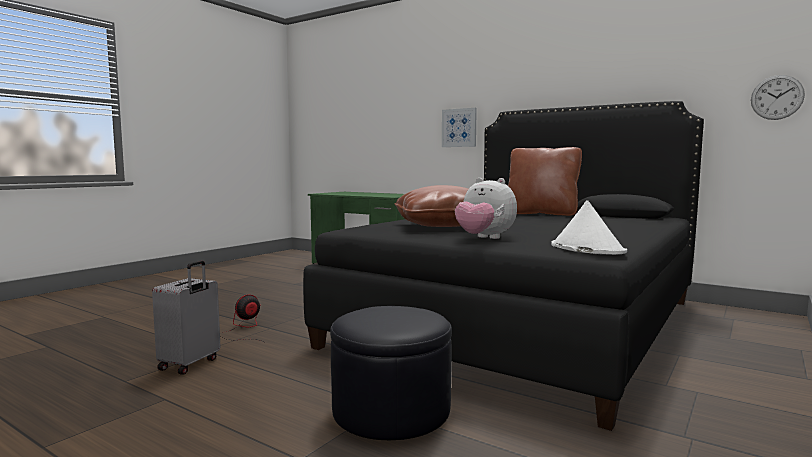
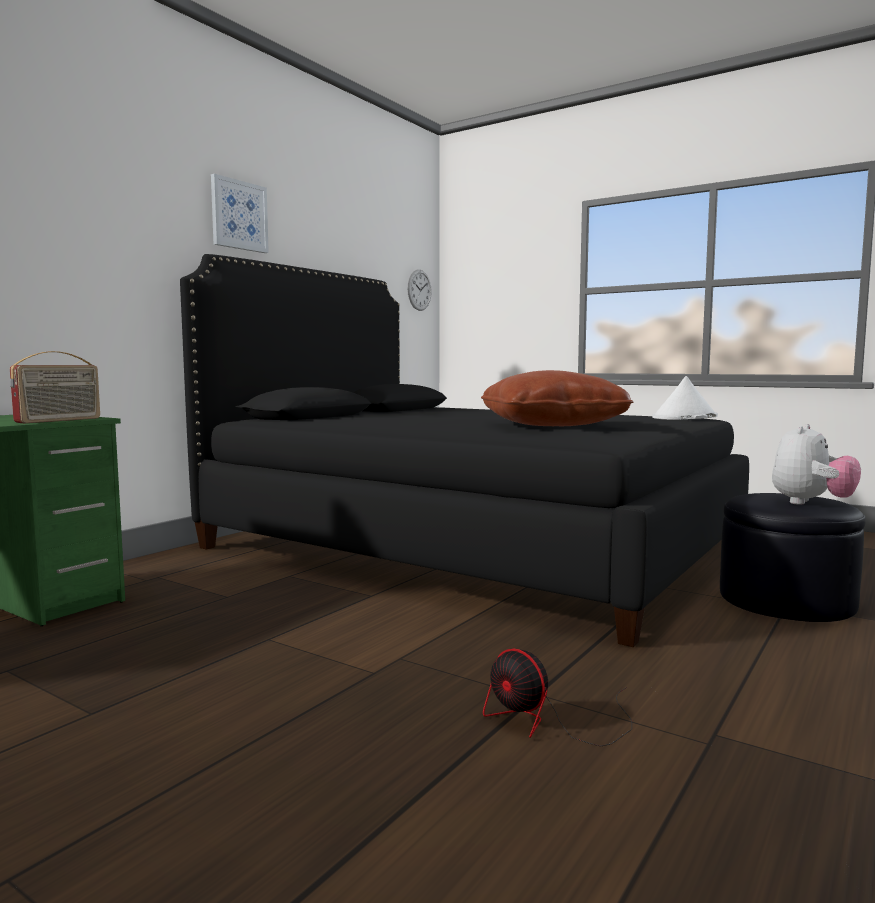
camera: 90 degrees left, 0 degrees up
(190, 364) = (792, 741): grey suitcase -> none
(380, 196) = (59, 420): none -> radio
(459, 128) = (105, 268): picture -> picture (239, 215)
(484, 238) = (644, 424): plush toy -> plush toy (811, 503)
(541, 214) = (371, 415): brown pillow -> none

